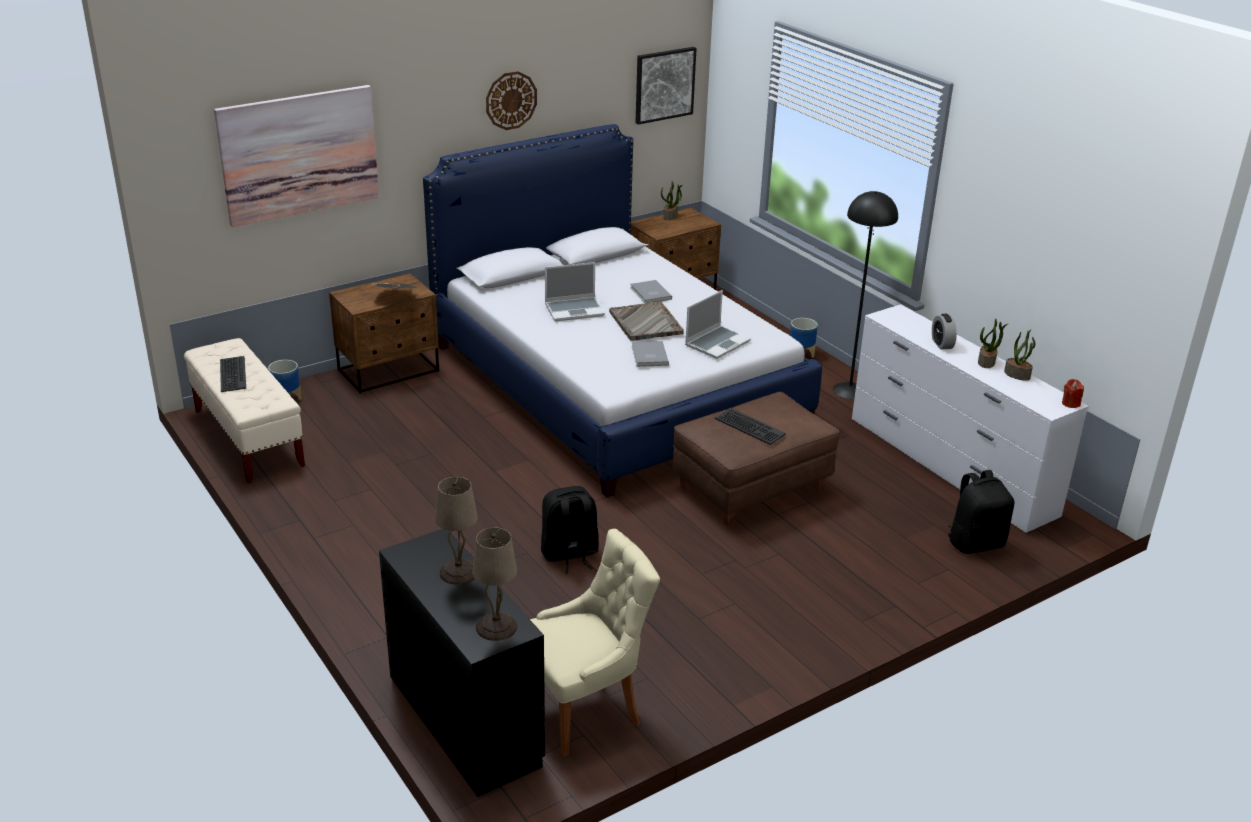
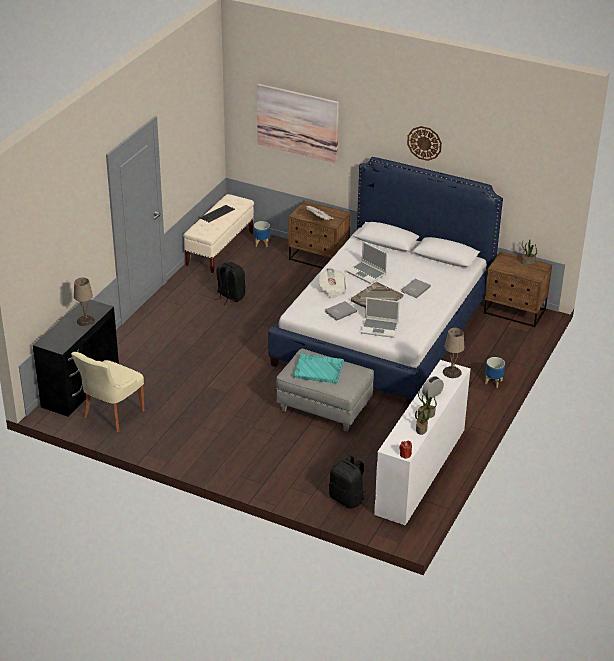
camera: 60 degrees right, 5 degrees up
(495, 627) = (58, 342): beige table lamp -> beige table lamp (451, 372)
(569, 555) = (214, 372): black backpack -> black backpack (230, 296)
(585, 708) = (111, 415): beige chair -> beige chair turned 90 degrees clockwise
(588, 344) = (332, 290): none -> newspaper
(664, 84) = (537, 176): picture -> none
(749, 427) = (318, 369): keyboard -> turquoise tray
(751, 489) = (324, 408): brown ottoman -> grey ottoman
(850, 390) = (470, 412): black floor lamp -> none

